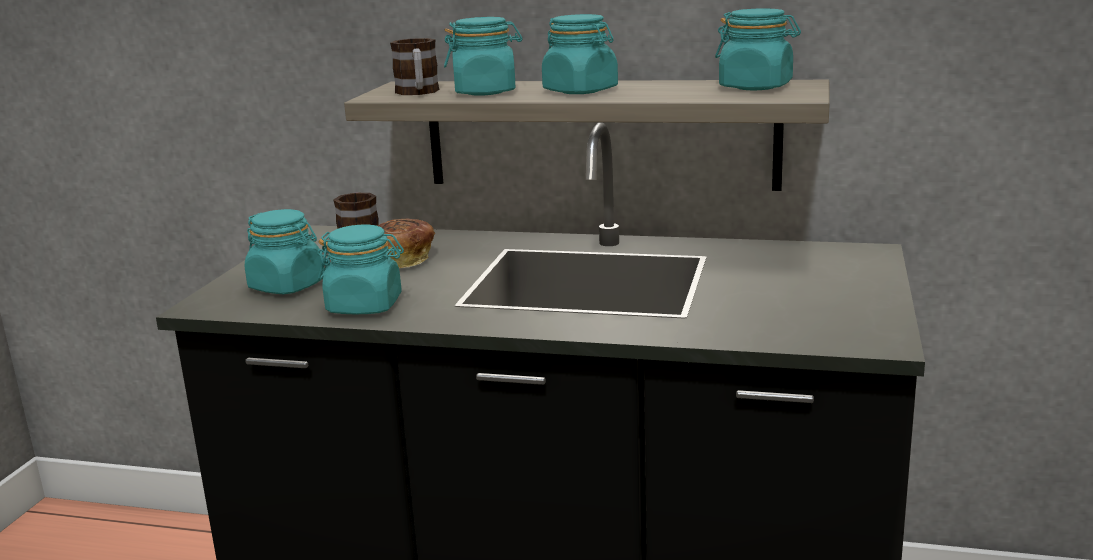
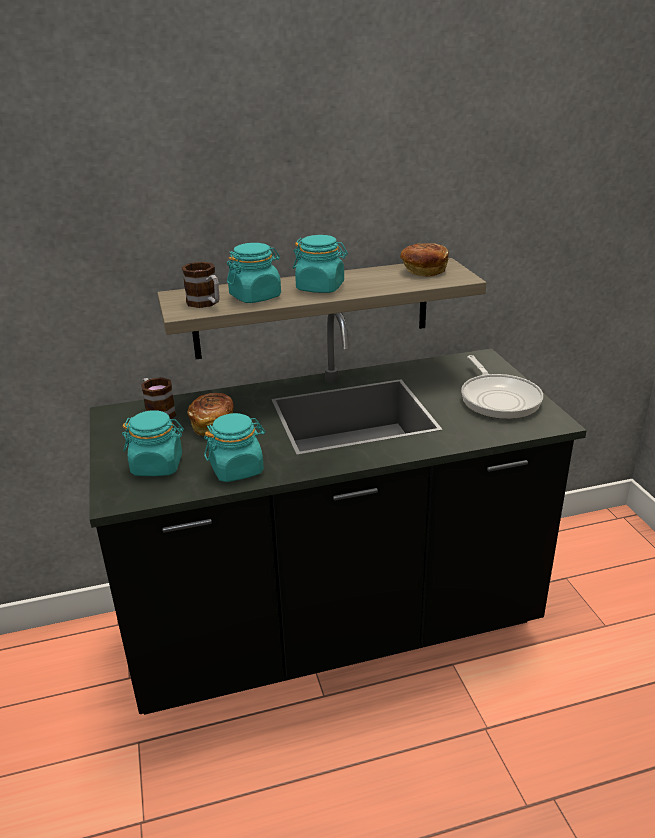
camera: 30 degrees left, 10 degrees up
(756, 87) = (424, 270): turquoise jar -> bread
(825, 300) = (498, 398): none -> frying pan

